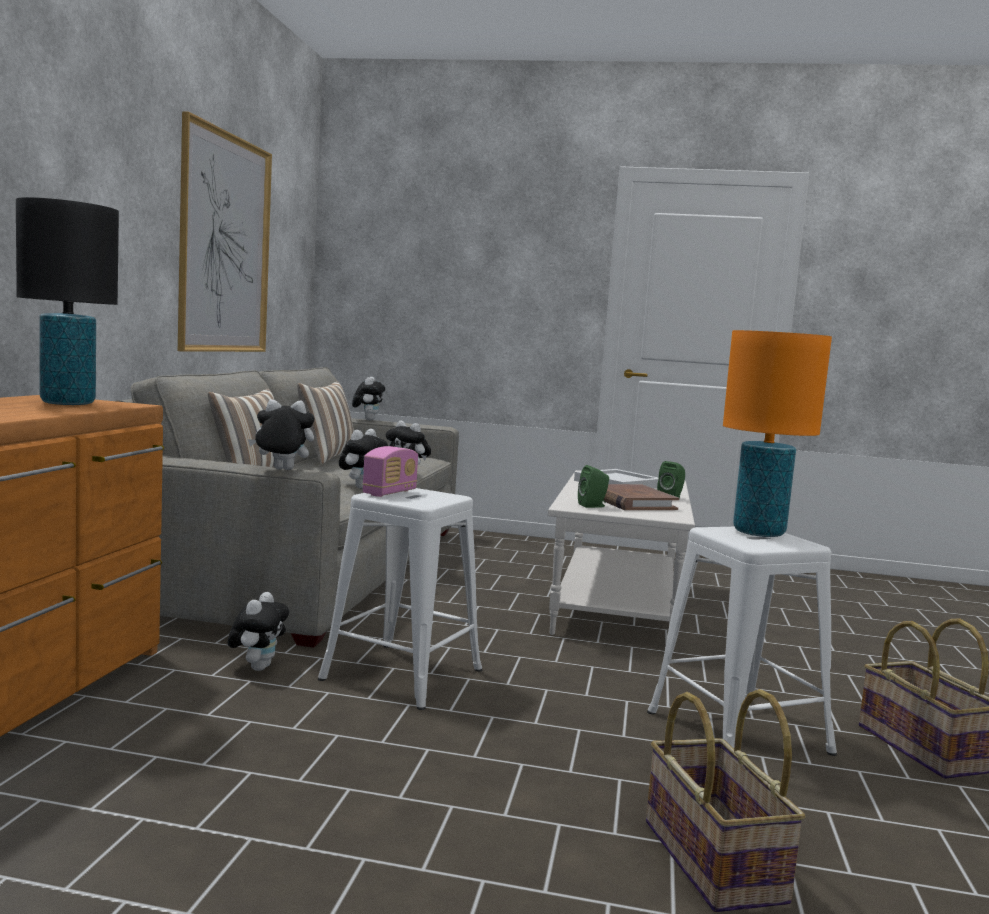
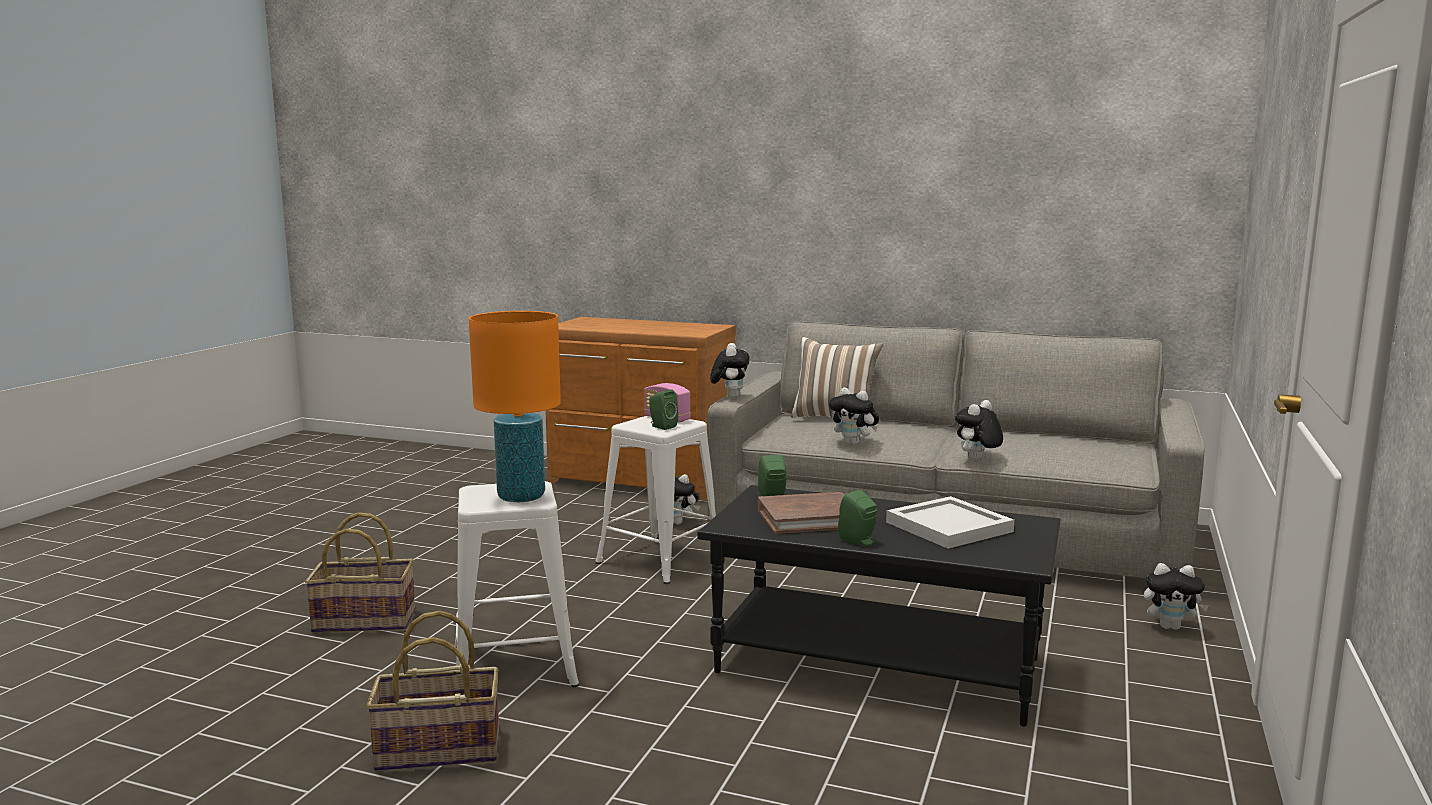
camera: 100 degrees right, 5 degrees up
(68, 403) = (684, 329): black table lamp -> none
(225, 244) = (988, 204): picture -> none
(327, 457) = (1013, 433): pillow -> none
(367, 419) = (1179, 414): plush toy -> plush toy (1171, 627)
(431, 495) = (661, 426): none -> green speaker
(614, 604) = (879, 665): white coffee table -> black coffee table

